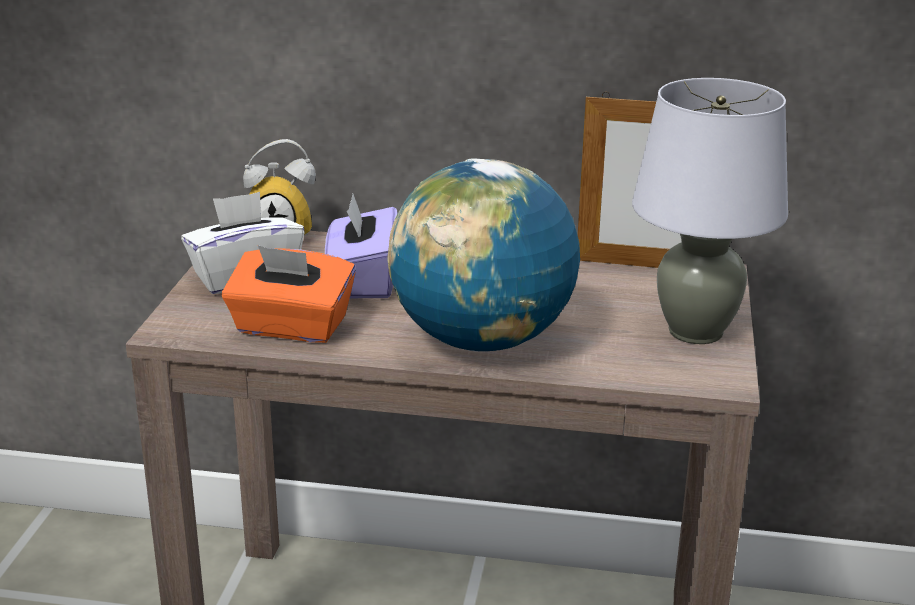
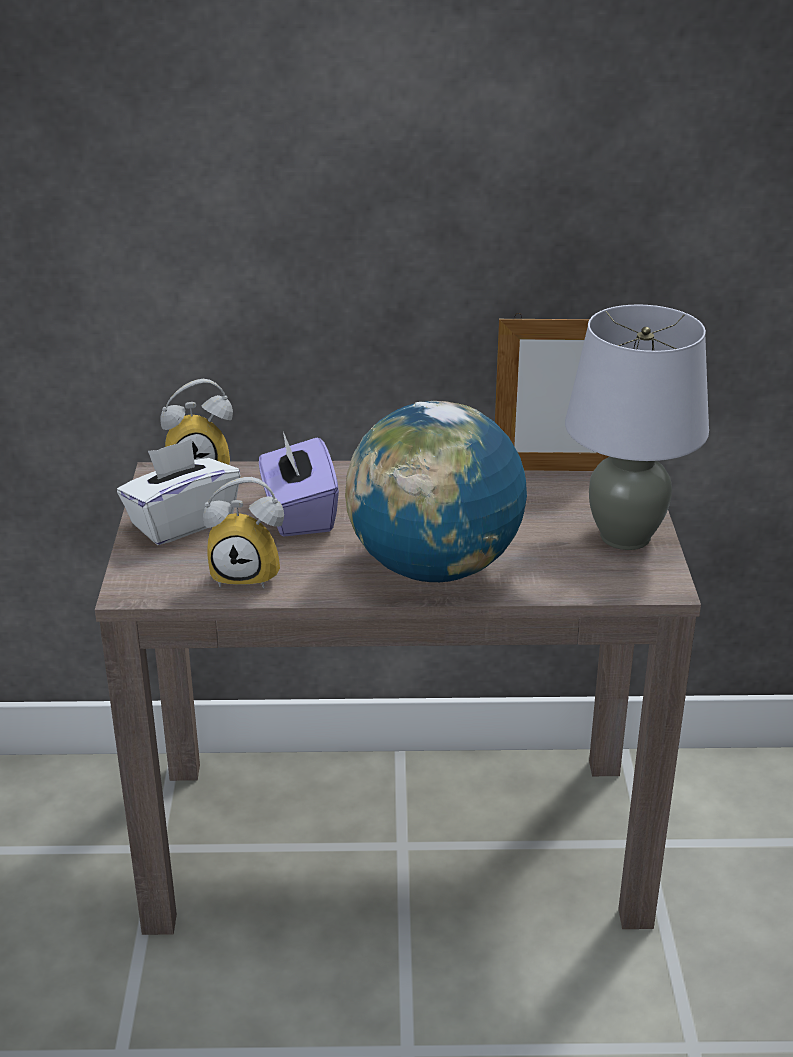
camera: 10 degrees left, 5 degrees up
(291, 327) = (249, 574): orange tissue box -> alarm clock

